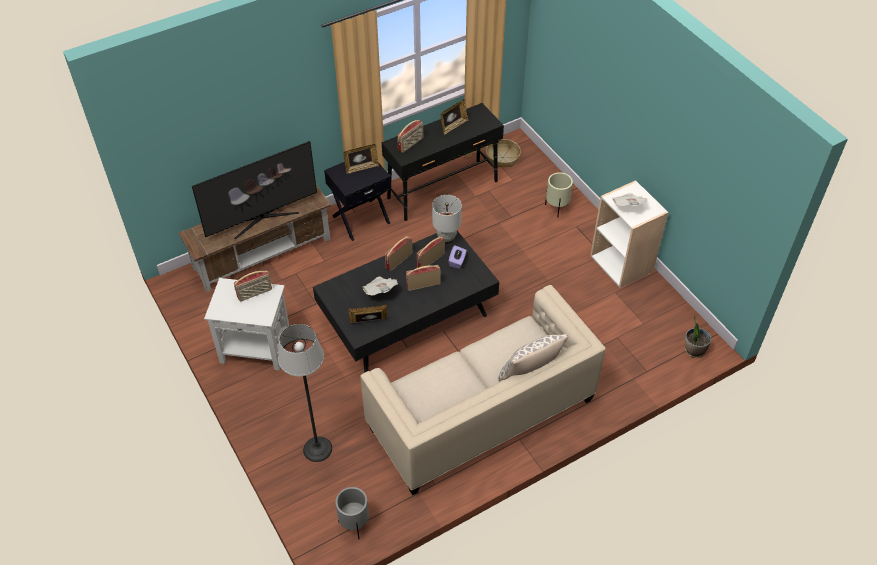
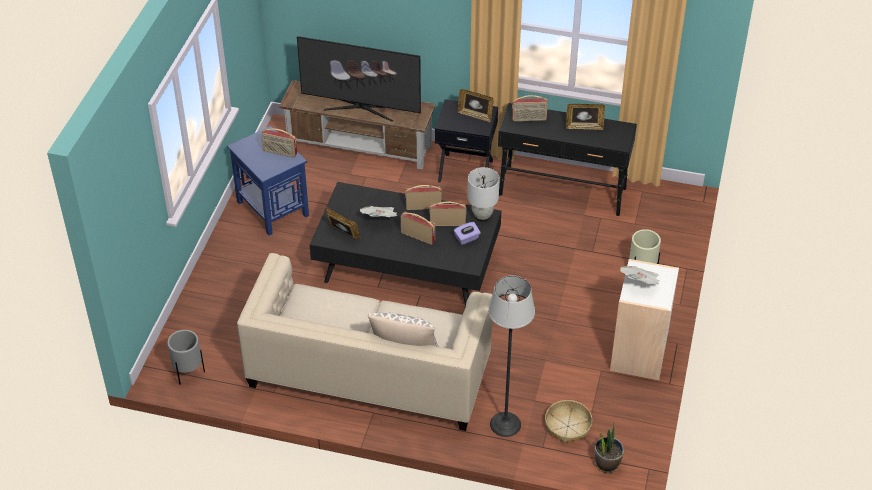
camera: 45 degrees right, 5 degrees down
(256, 347) = (273, 209): white side table -> blue side table
(317, 449) = (227, 306): floor lamp -> floor lamp (505, 424)
(502, 157) = (650, 200): basket -> basket (567, 426)

